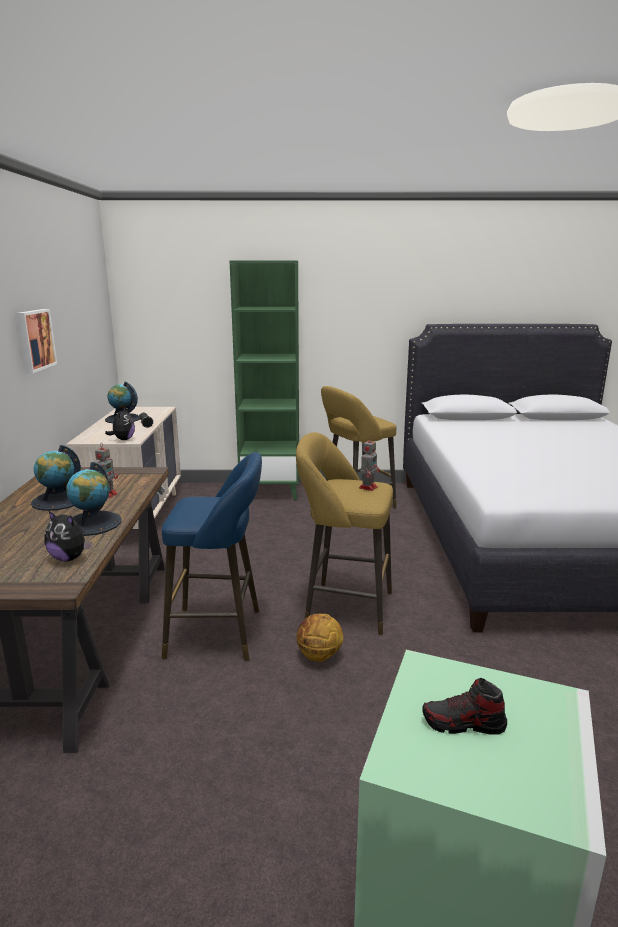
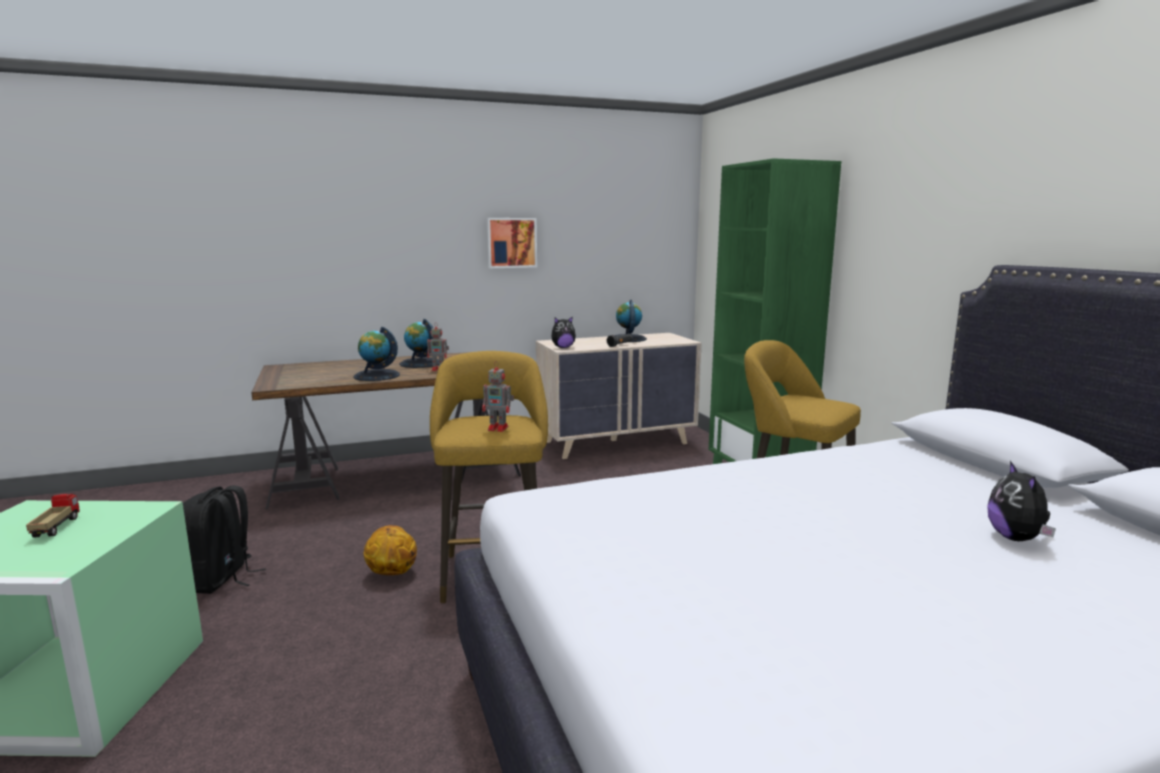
camera: 70 degrees right, 5 degrees down
(69, 558) = (314, 381): plush toy -> plush toy (1016, 538)
(220, 633) = (420, 521): blue stool -> none
(268, 779) = (220, 579): none -> black backpack
(463, 723) = (56, 527): shoe -> toy truck

